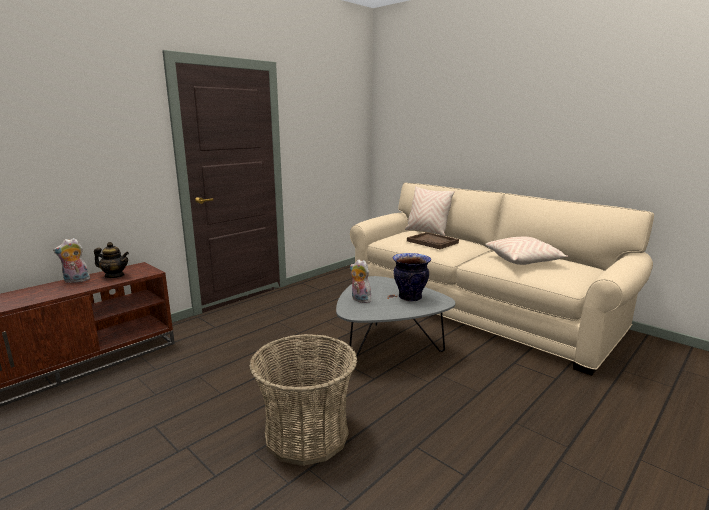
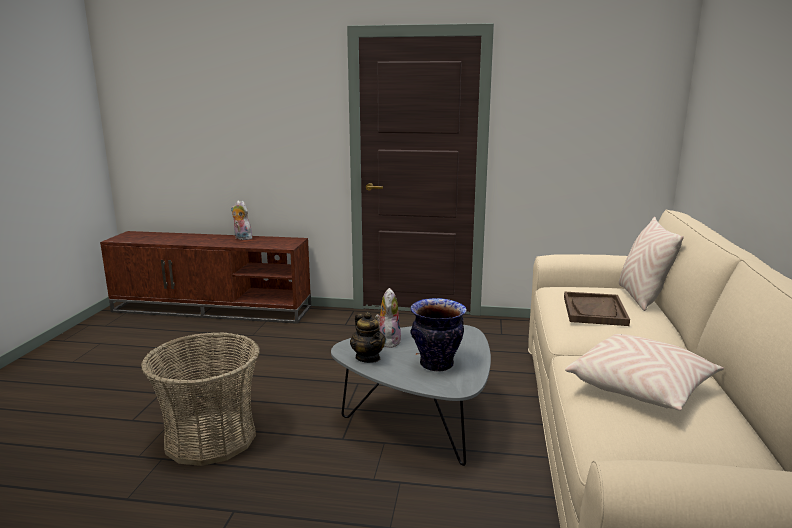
camera: 55 degrees right, 0 degrees up
(115, 276) = (265, 242): teapot -> teapot (368, 358)

